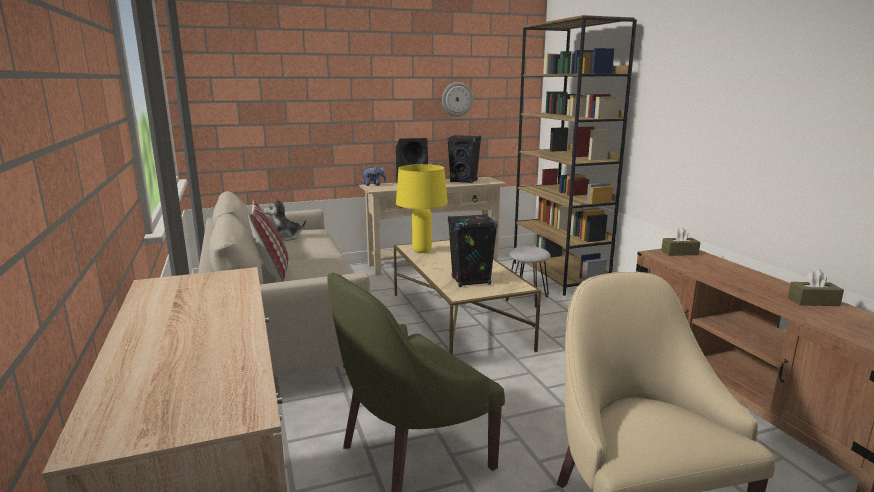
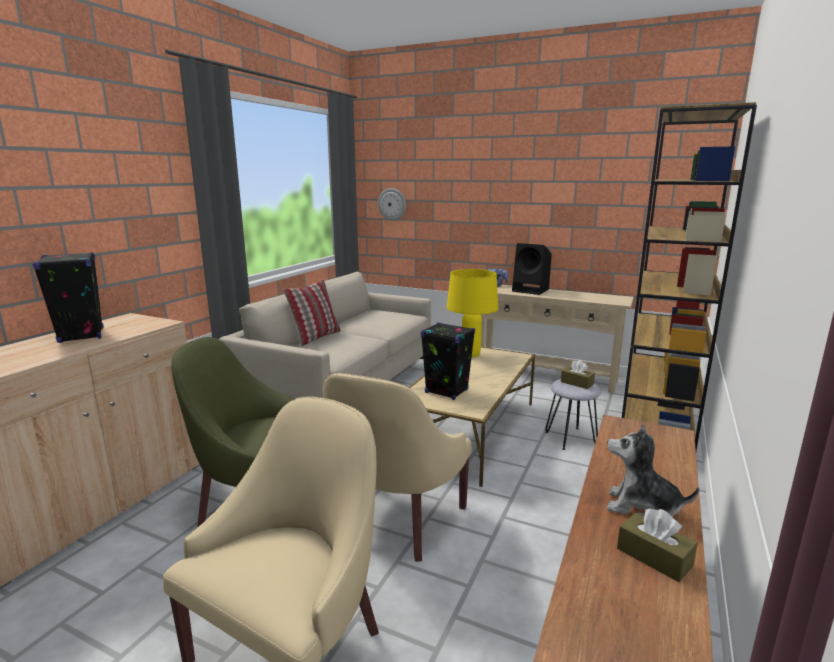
camera: 45 degrees right, 0 degrees up
(285, 237) = (378, 316): plush toy -> plush toy (641, 508)
(457, 99) = (602, 205): wall clock -> wall clock (392, 204)
(464, 181) = (588, 296): black speaker -> black speaker (81, 335)
(531, 401) = (394, 520): none -> beige armchair
(679, 253) = (651, 434): brown tissue box -> brown tissue box (577, 383)

